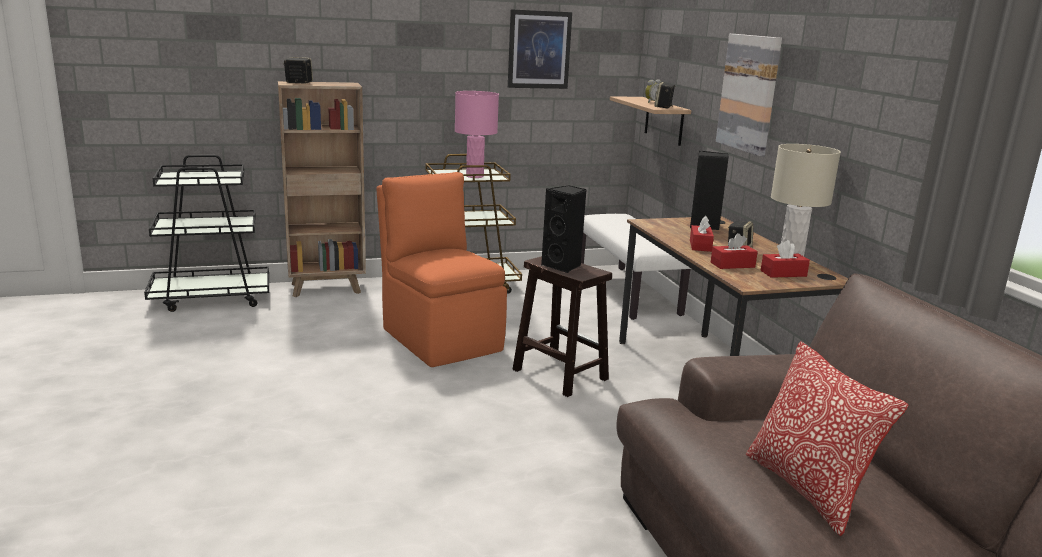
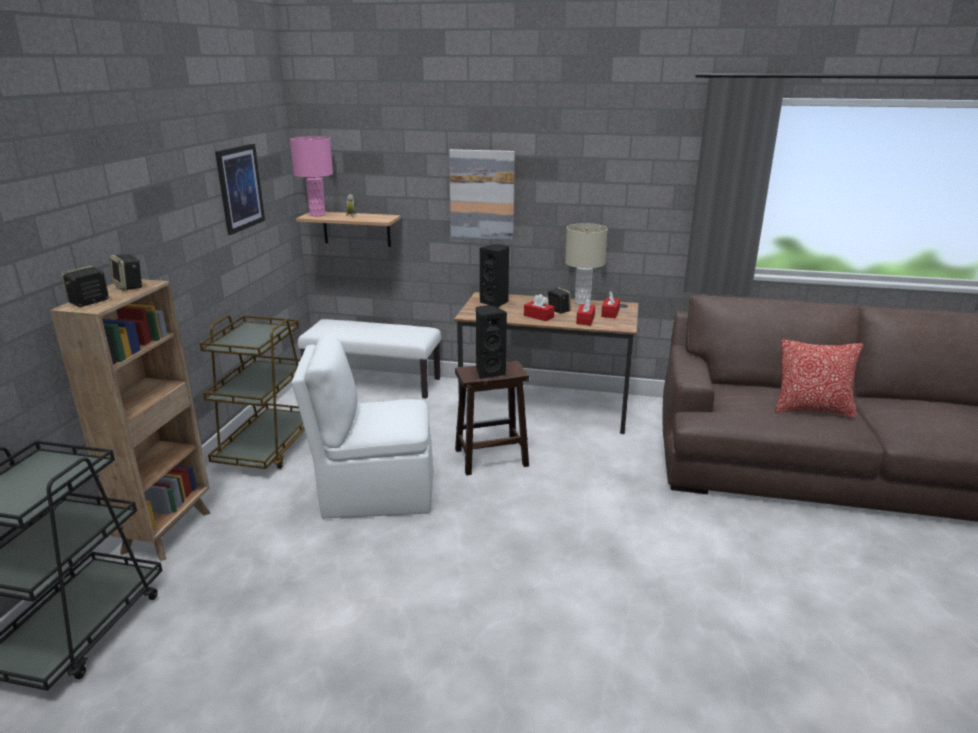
camera: 60 degrees left, 5 degrees up
(440, 338) = (375, 493): orange chair -> white chair
(475, 176) = (263, 335): pink table lamp -> pink table lamp (317, 214)
(663, 107) = (380, 218): speaker -> speaker (130, 286)

